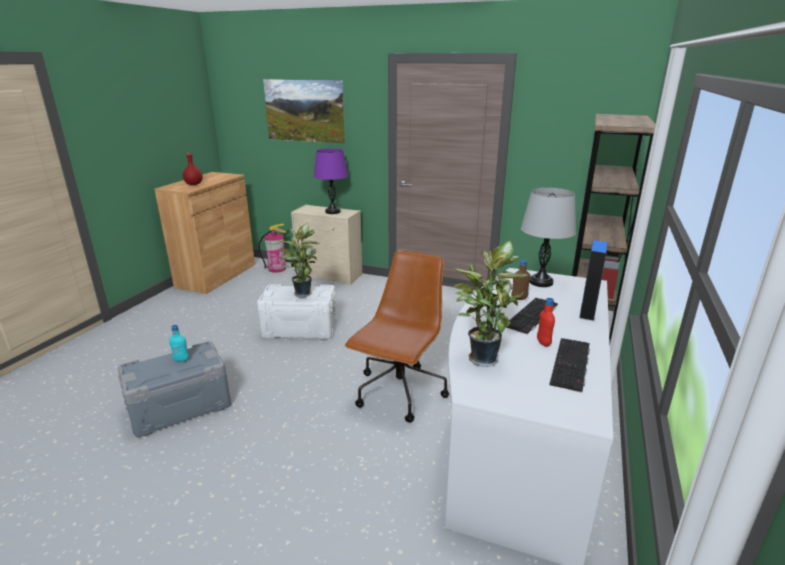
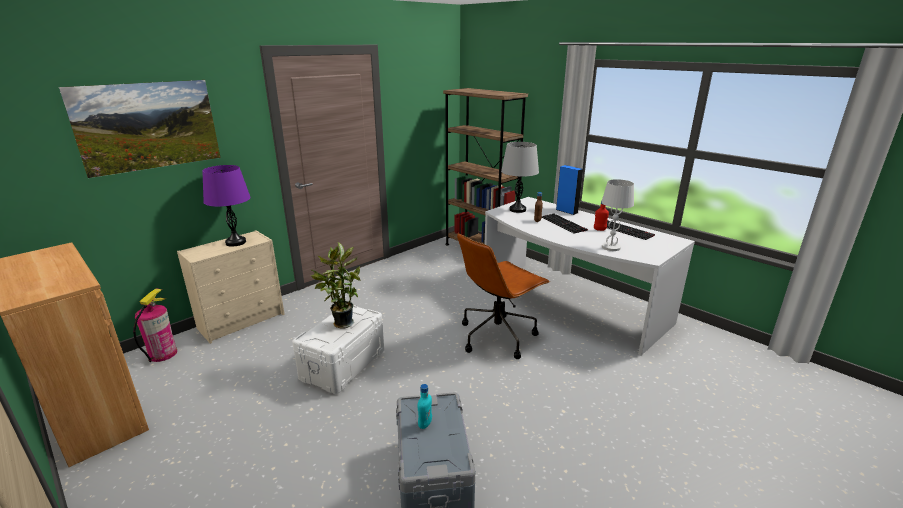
camera: 65 degrees left, 0 degrees up
(193, 184) = (52, 278): red bottle -> none
(399, 393) = (498, 336): brown office chair -> brown office chair turned 90 degrees counterclockwise
(482, 357) = (611, 247): potted plant -> white table lamp

